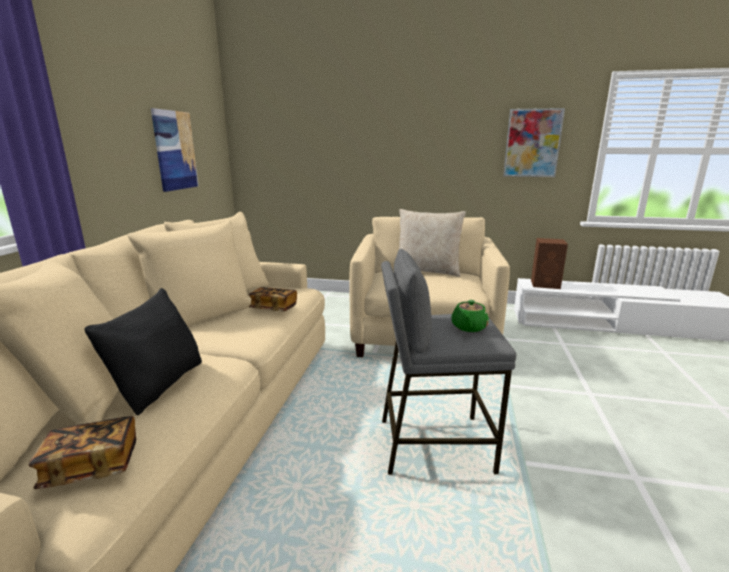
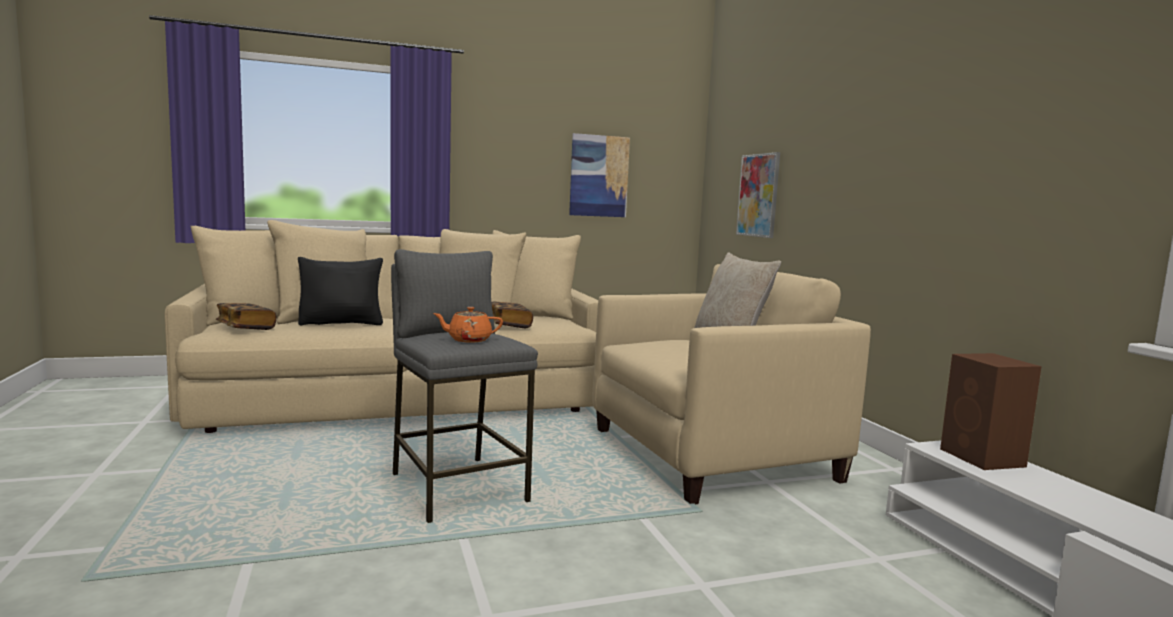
camera: 60 degrees right, 10 degrees down
(468, 327) = (468, 340): green teapot -> orange teapot
(532, 143) = (1037, 157): picture -> picture (758, 195)

